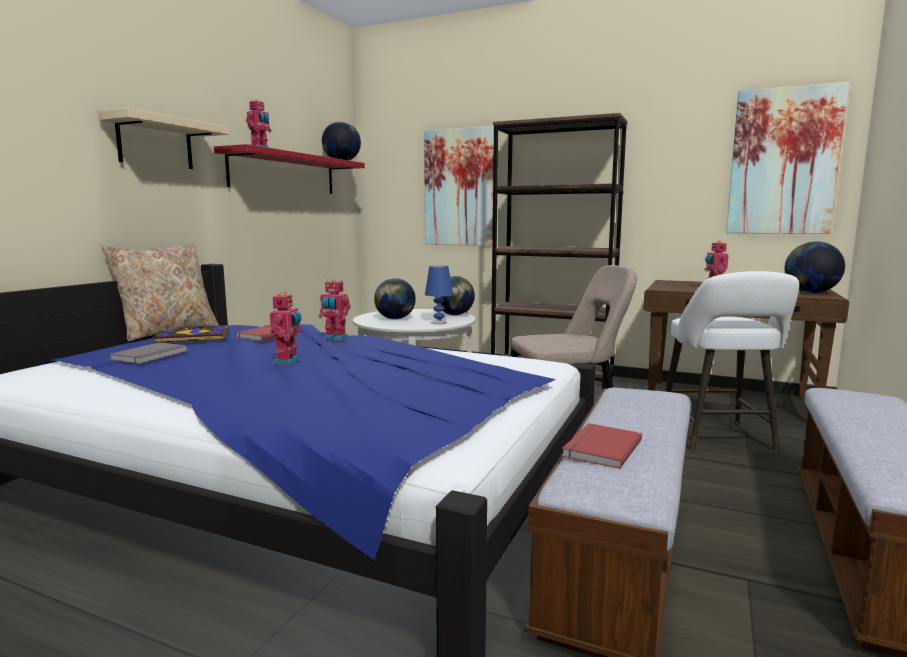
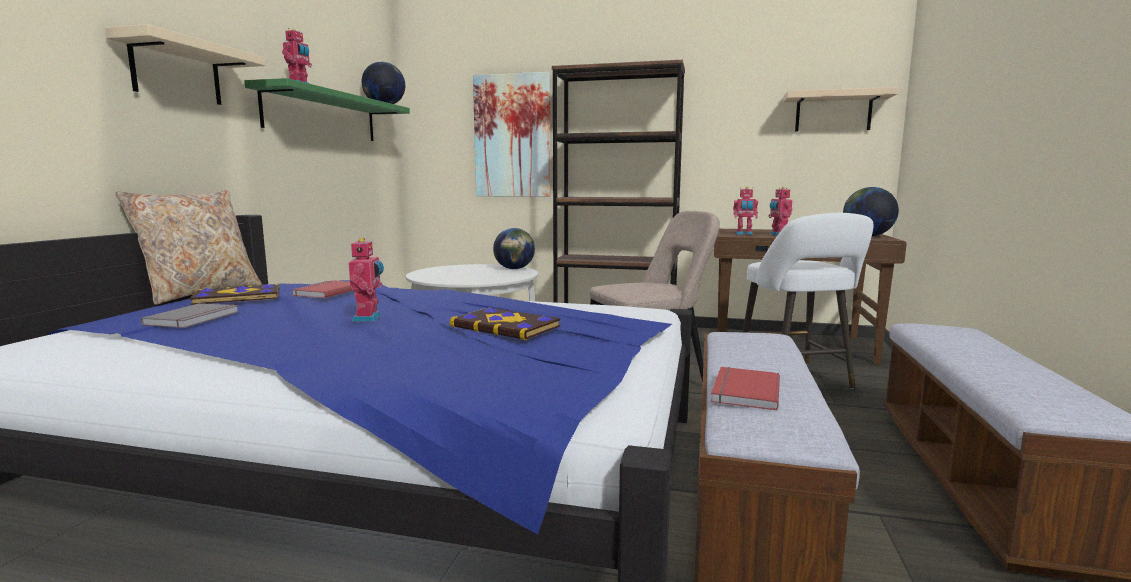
camera: 10 degrees left, 0 degrees up
(284, 173) = (323, 116): red shelf -> green shelf
(335, 338) = (410, 292): toy robot -> toy robot (744, 234)
(395, 319) = (452, 274): globe -> none
(398, 375) = (506, 326): none -> book
(438, 322) = (501, 276): blue table lamp -> none
(783, 162) = (833, 112): picture -> beige shelf

